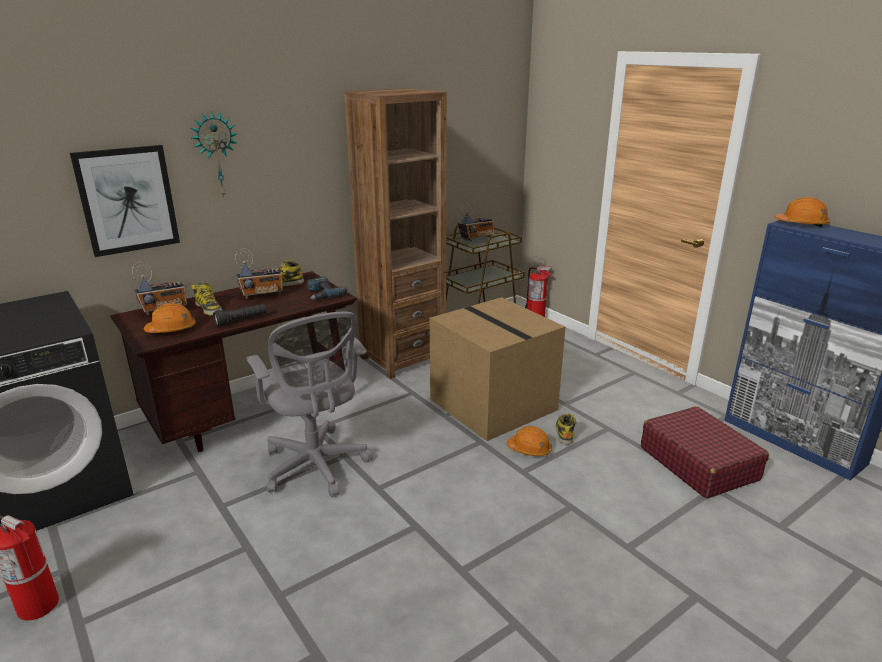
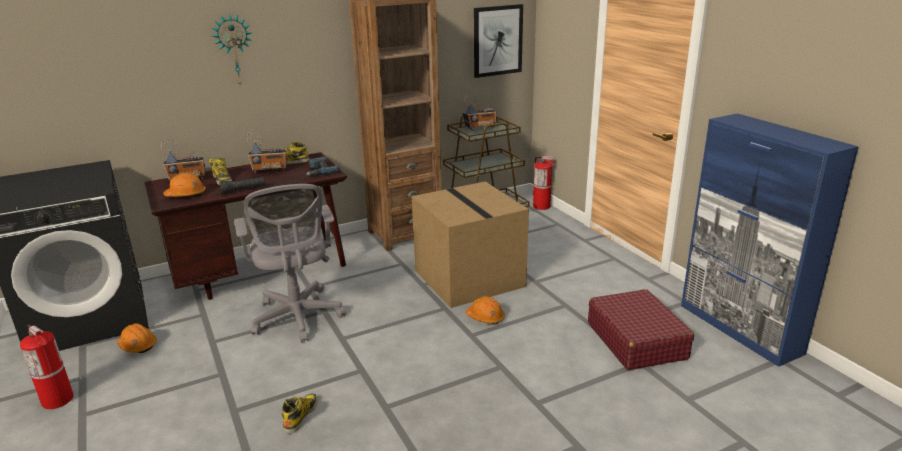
camera: 10 degrees right, 0 degrees up
(127, 200) = (159, 87): picture -> picture (497, 40)
(564, 431) = (524, 305): boot -> boot (301, 415)
(801, 224) = (741, 120): orange hard hat -> orange hard hat (138, 346)

